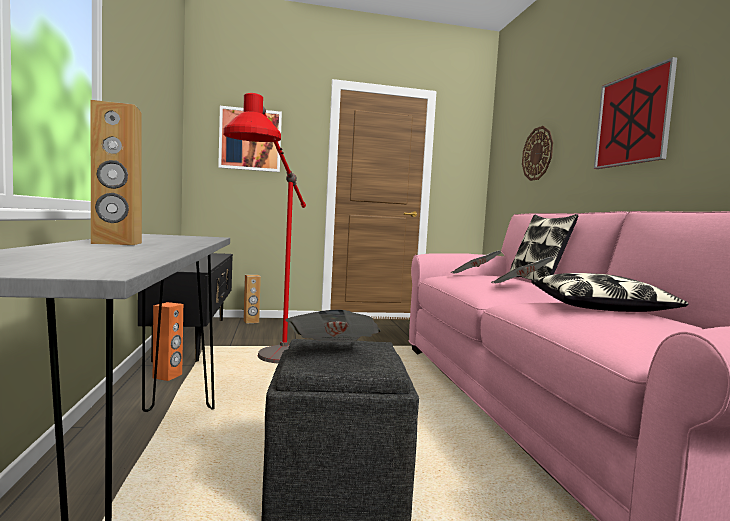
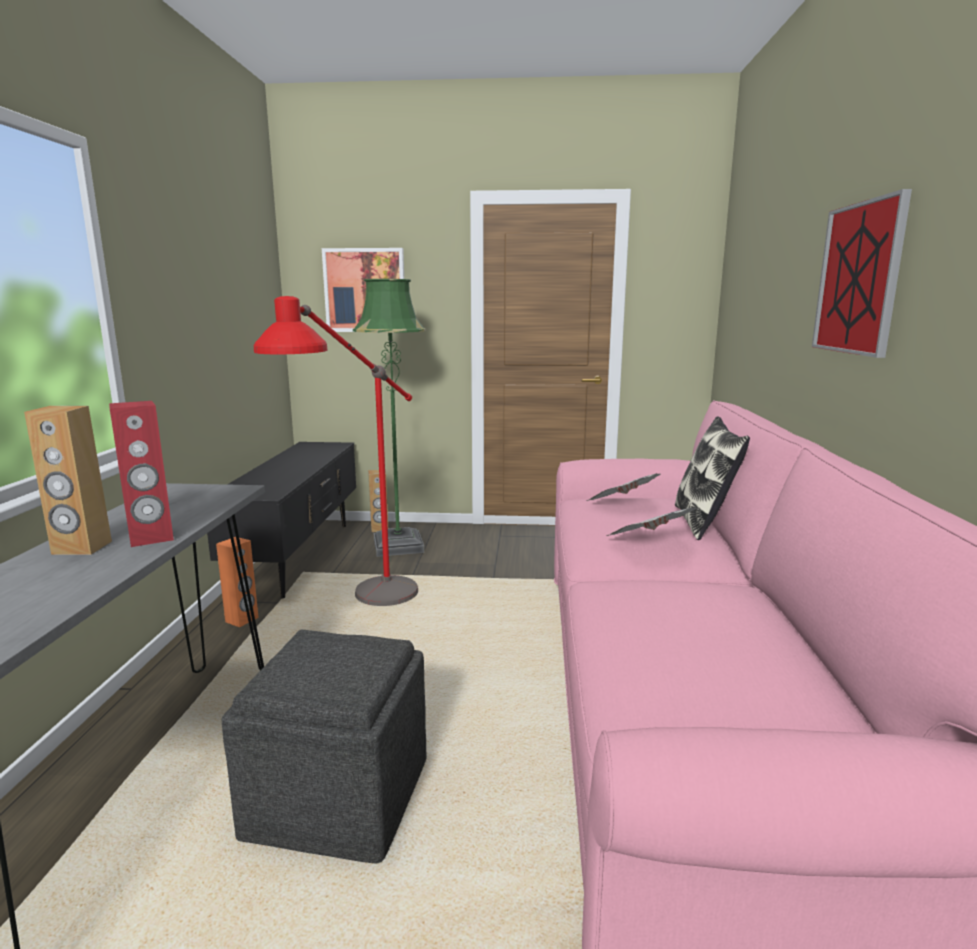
camera: 15 degrees right, 10 degrees up
(178, 244) = (151, 538): none -> red speaker
(273, 330) = (398, 546): none -> green floor lamp
(333, 353) = (316, 664): newspaper -> none
(537, 153) = (764, 298): wall clock -> none
(598, 307) = (696, 607): pillow -> none

